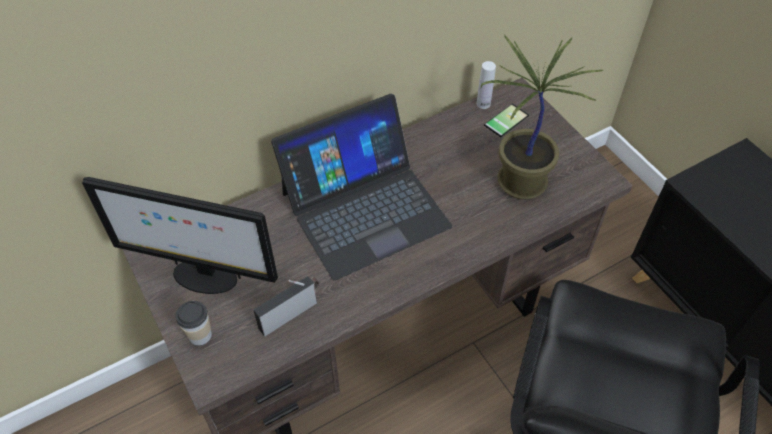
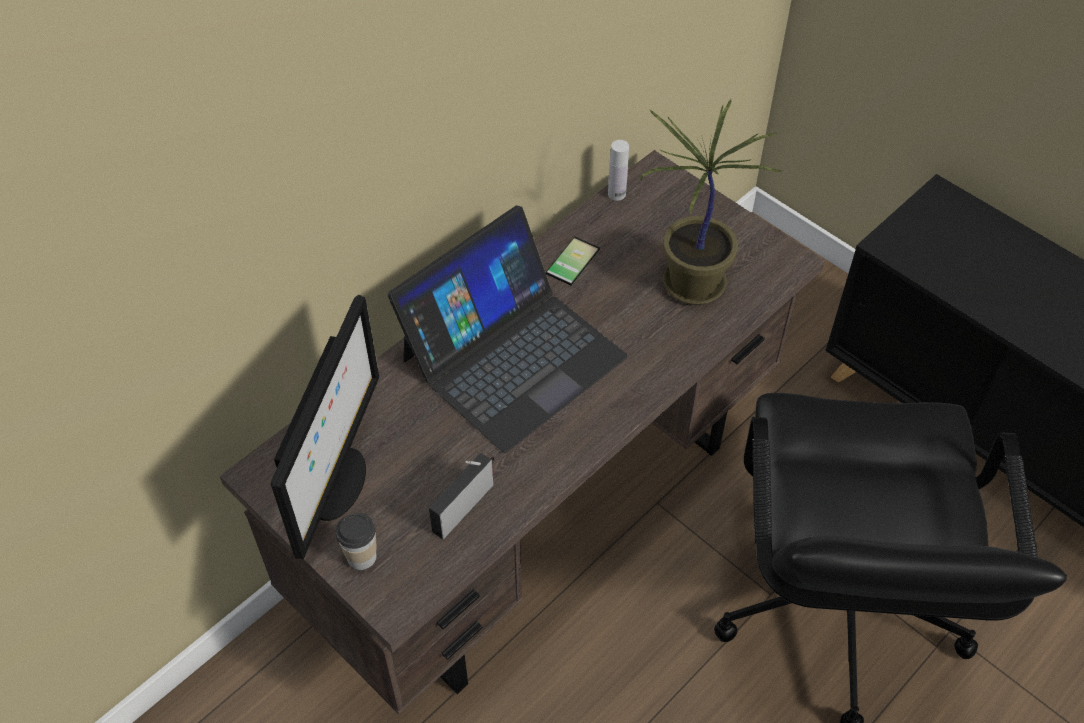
camera: 15 degrees left, 0 degrees up
(203, 277) = (338, 485): monitor -> monitor turned 75 degrees counterclockwise
(504, 119) = (649, 208): phone -> phone (570, 260)

